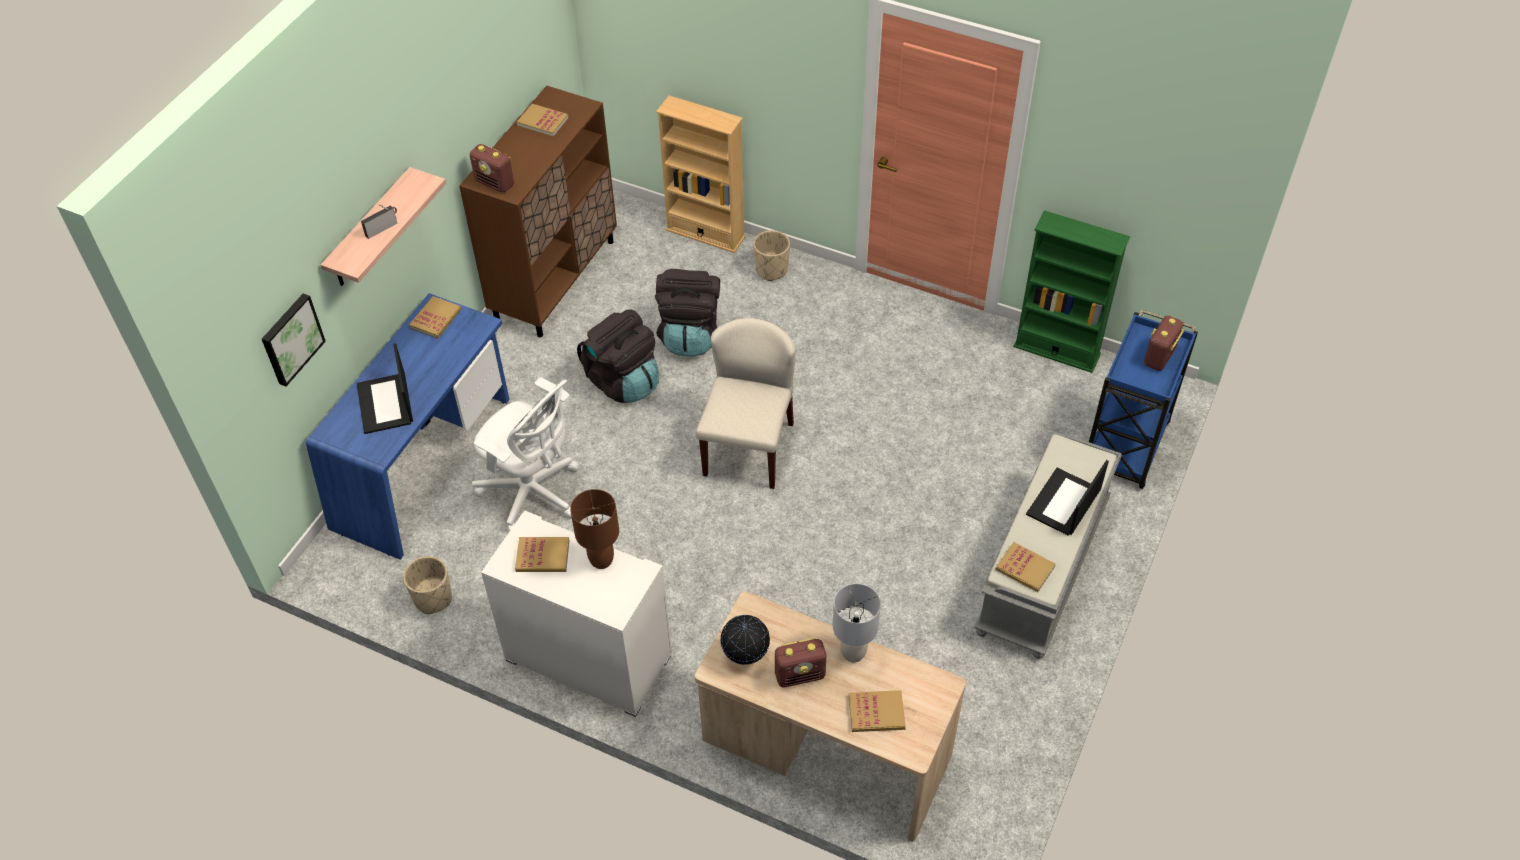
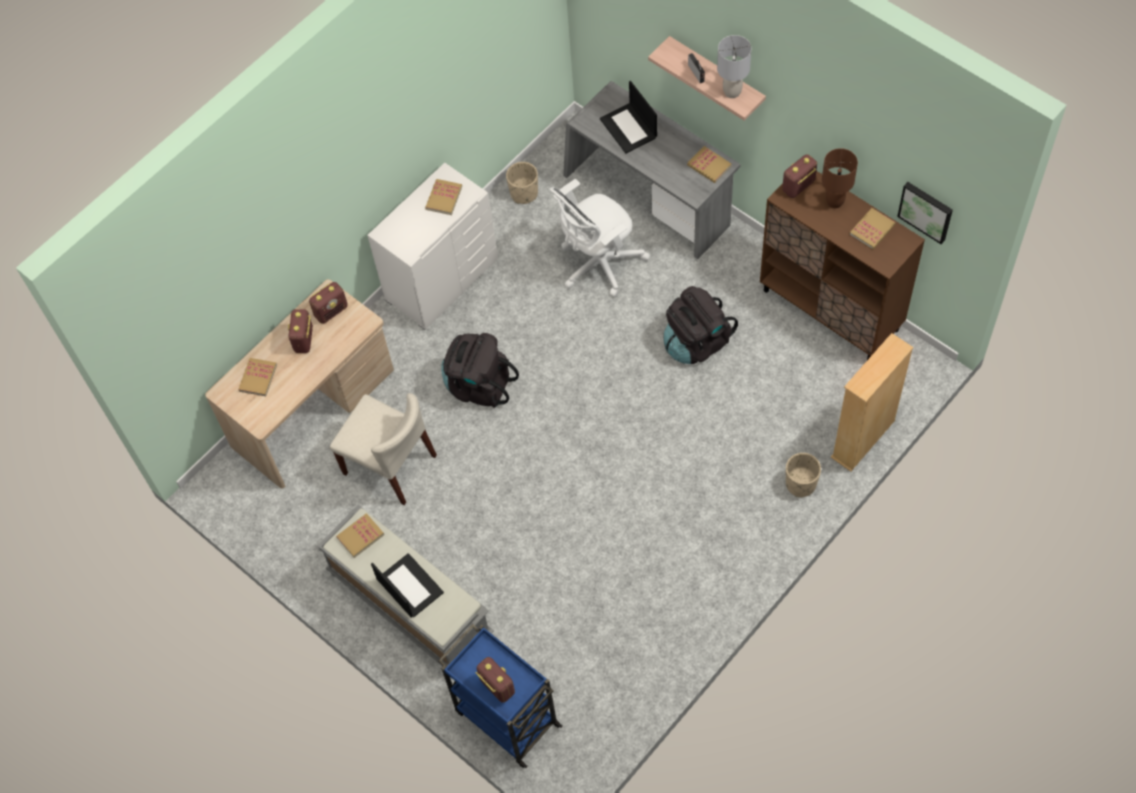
camera: 110 degrees right, 10 degrees up
(291, 338) = (631, 33): picture -> picture (926, 211)
(386, 404) = (629, 128): laptop -> laptop turned 120 degrees counterclockwise
(426, 464) = (649, 199): blue desk -> grey desk
(602, 560) = (428, 231): brown table lamp -> brown table lamp (835, 202)
(690, 334) = (736, 401): black backpack -> black backpack (478, 385)
(745, 655) = (331, 311): globe -> radio
(748, 448) = (597, 419): beige chair -> beige chair (390, 465)
(853, 653) = (307, 375): grey table lamp -> grey table lamp (732, 92)
(1057, 350) = (634, 701): green bookcase -> none

